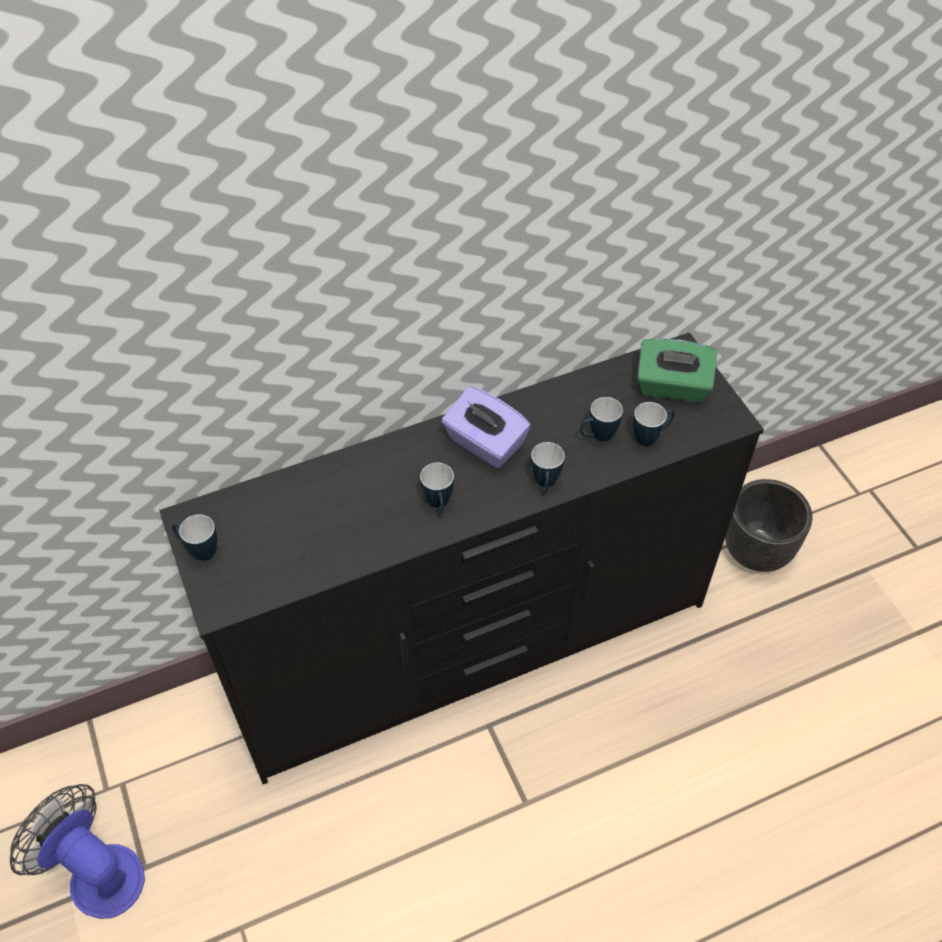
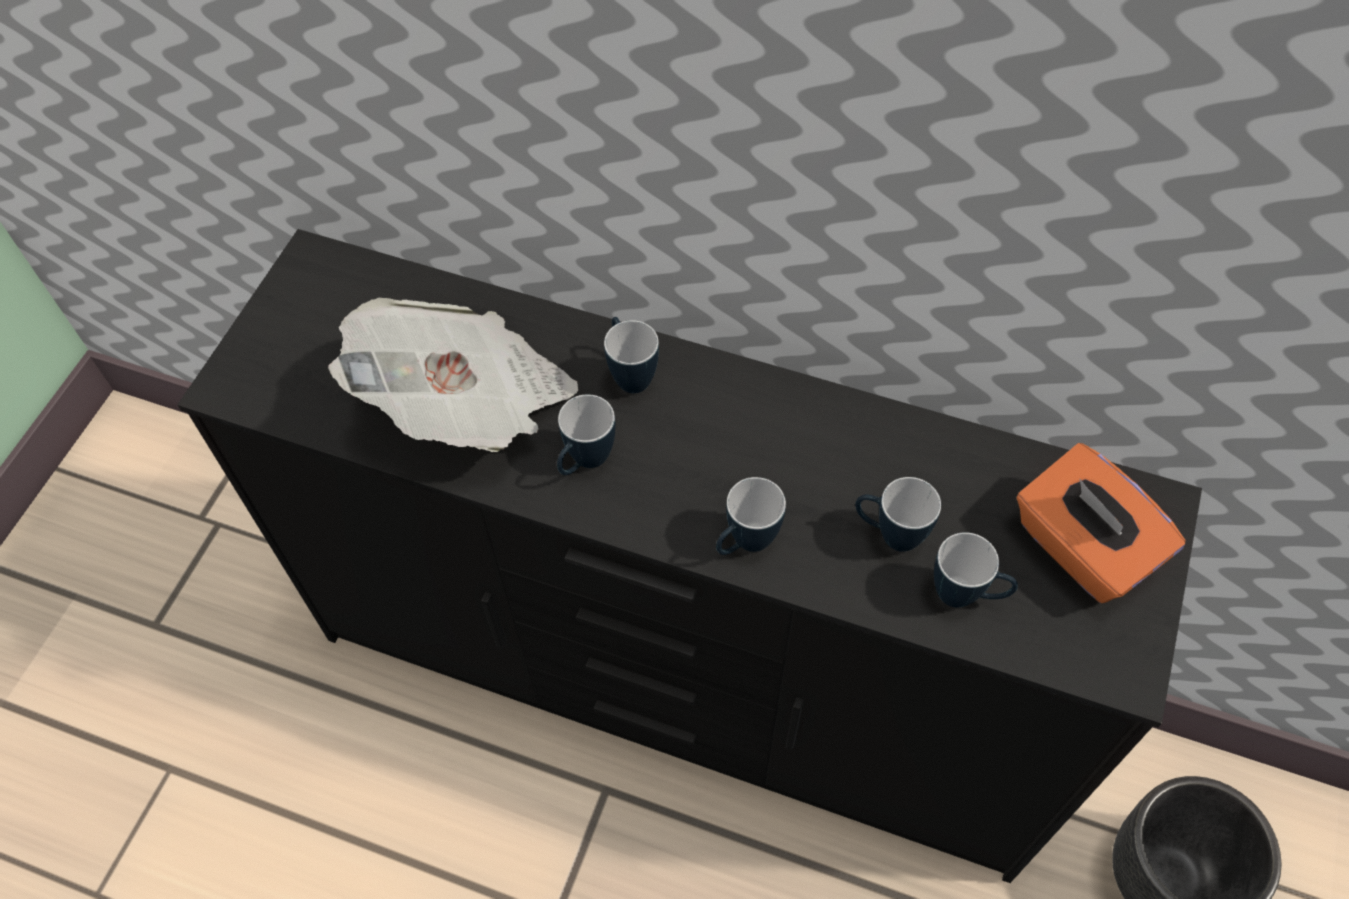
camera: 45 degrees right, 5 degrees up
(97, 872) = (117, 592): fan -> none
(199, 550) = (282, 306): mug -> mug (629, 374)
(354, 522) = (468, 404): none -> newspaper
(484, 444) = (729, 428): purple tissue box -> none
(672, 387) = (1081, 548): green tissue box -> orange tissue box

